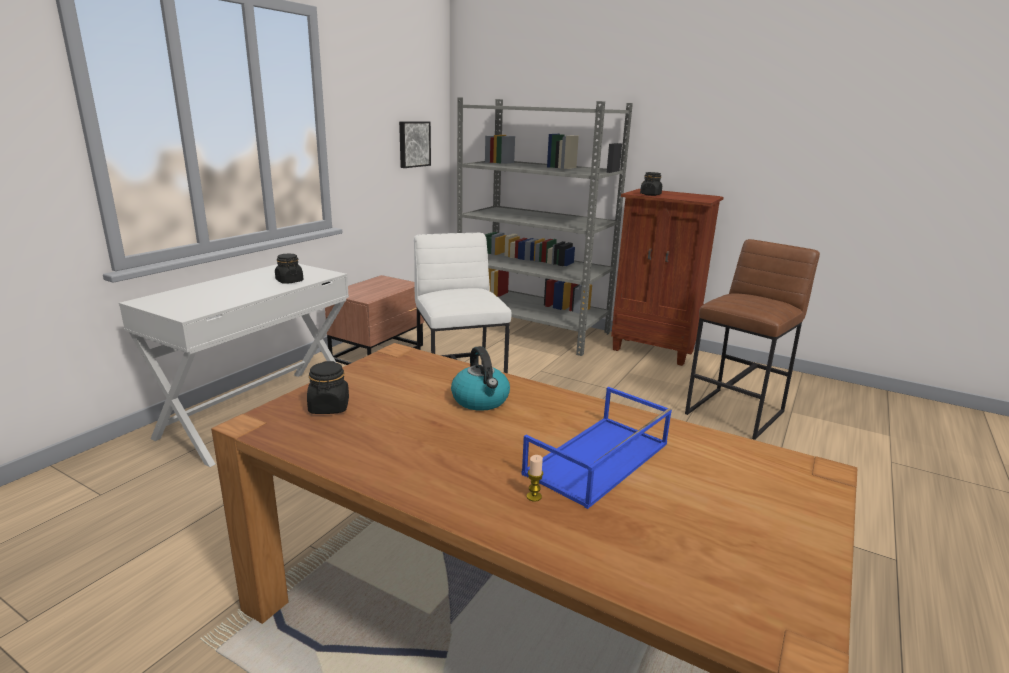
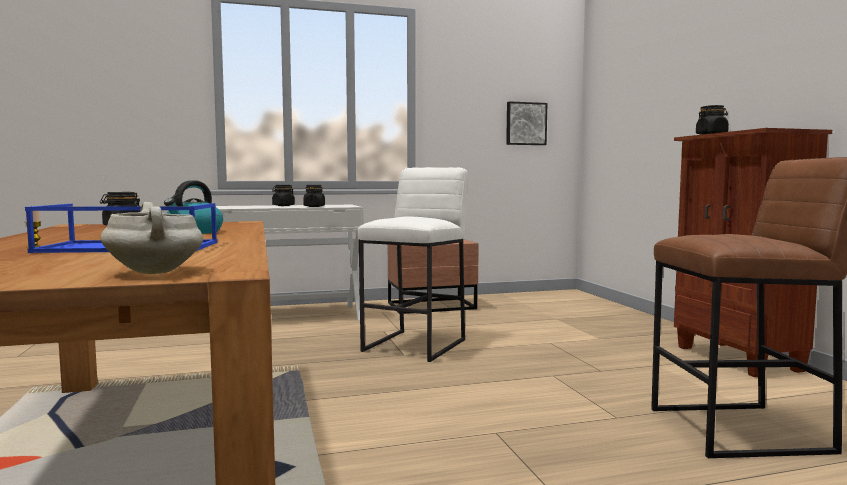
camera: 45 degrees right, 15 degrees down
(235, 283) = (283, 205): none -> black jar
(533, 329) = (613, 318): grey bookcase -> none
(797, 490) = (156, 272): none -> white cooking pot

